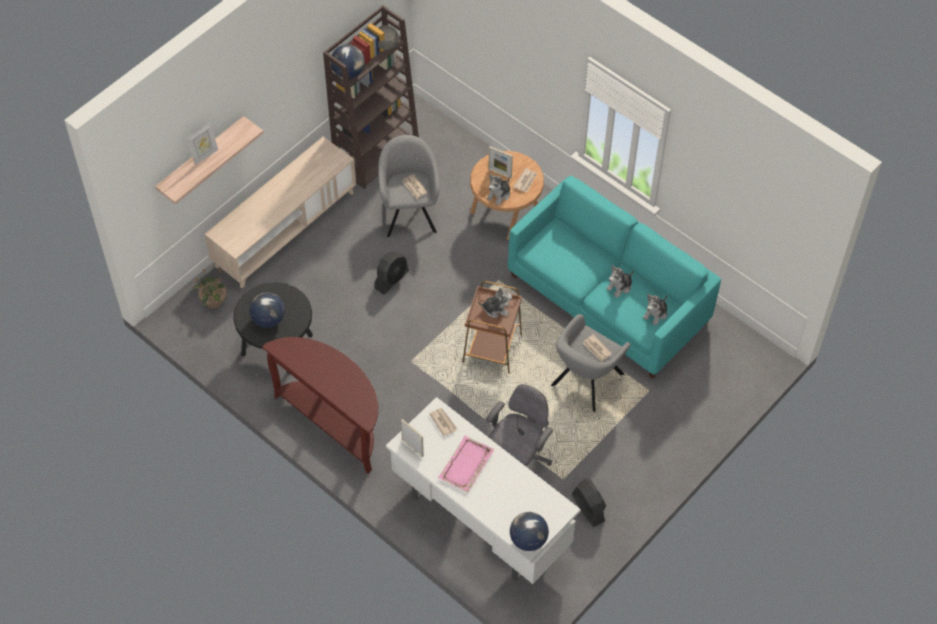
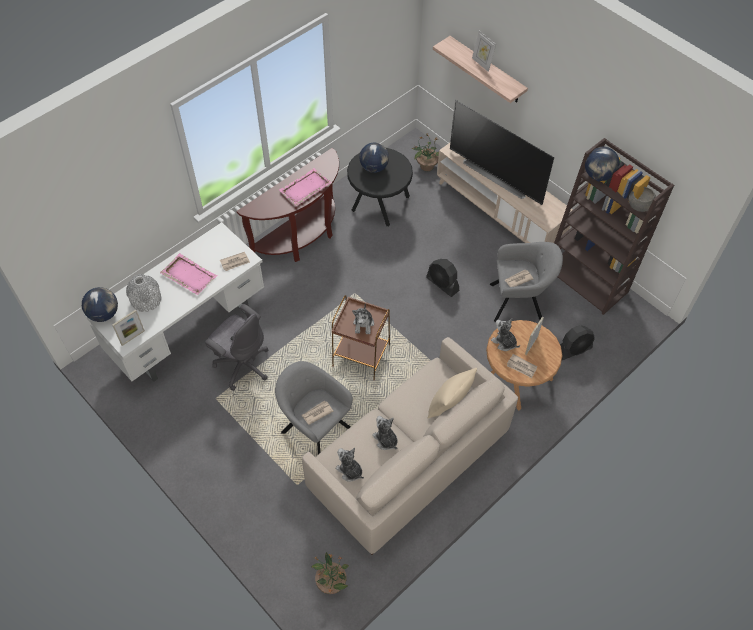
camera: 95 degrees right, 0 degrees up
(273, 202) = (497, 175): none -> television
(329, 367) = (304, 188): none -> pink tray
(412, 447) = (214, 239): picture frame -> picture frame (133, 337)
(504, 501) = (146, 300): none -> grey vase
(574, 238) = (449, 404): none -> beige pillow
(588, 507) = (182, 415): black fan -> black fan (573, 350)
(608, 299) = (408, 461): turquoise sofa -> beige sofa
(739, 352) = (331, 582): none -> potted plant

